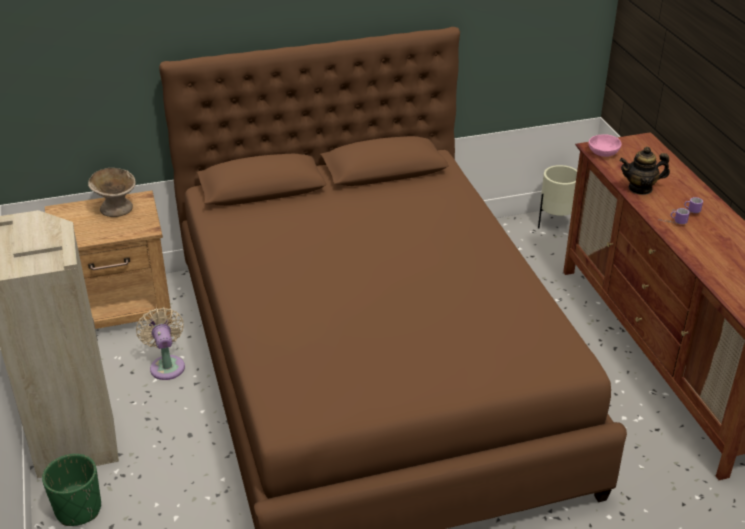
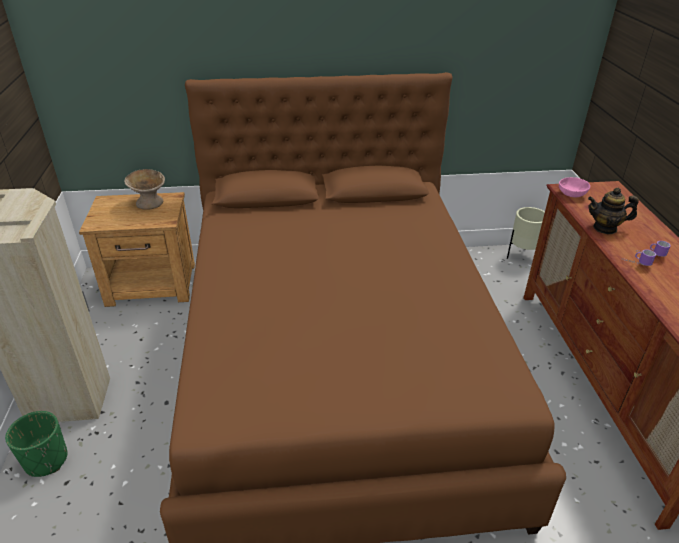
camera: 10 degrees right, 0 degrees up
(167, 365) = (170, 337): beige fan -> none

